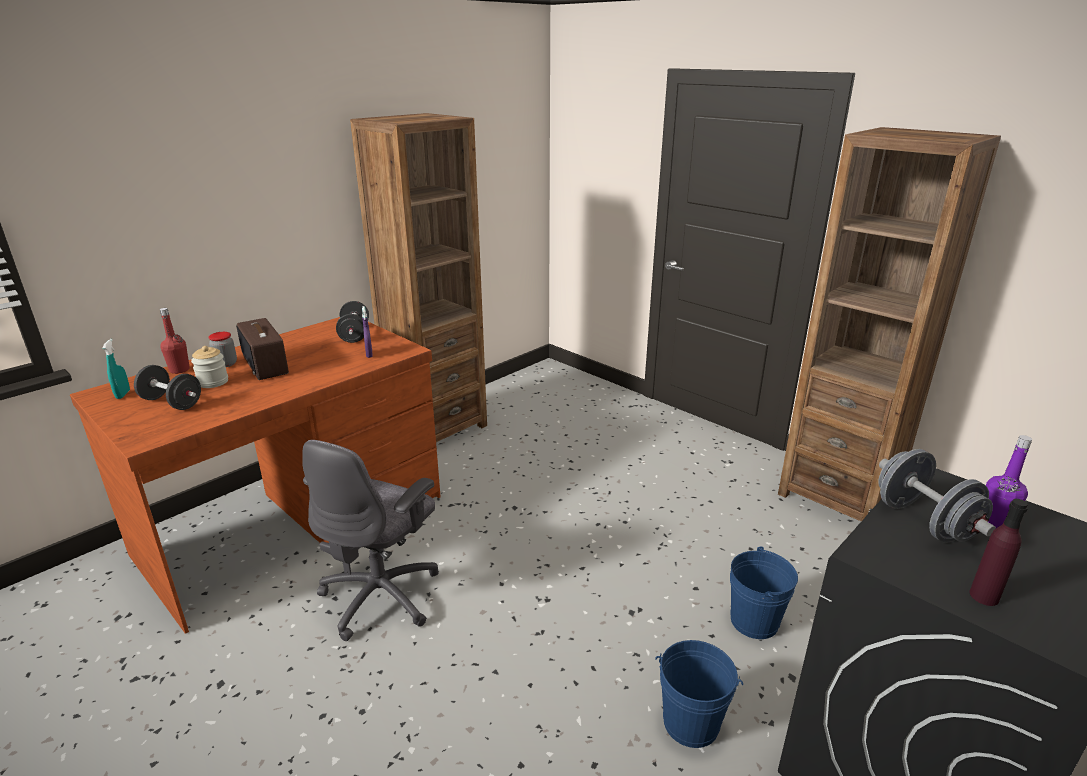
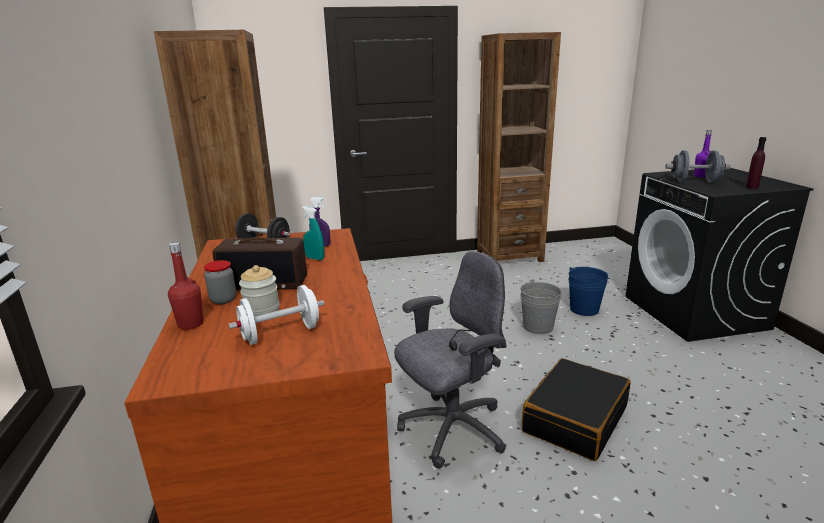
camera: 55 degrees left, 5 degrees down
(123, 394) = (202, 361): turquoise spray bottle -> turquoise spray bottle (315, 258)
(172, 403) = (280, 333): black dumbbell -> white dumbbell
(382, 595) = (451, 430): grey office chair -> grey office chair turned 90 degrees counterclockwise
(460, 685) = (574, 419): none -> black suitcase
(651, 590) = (538, 326): none -> grey bucket
(690, 723) = (645, 351): blue bucket -> none

